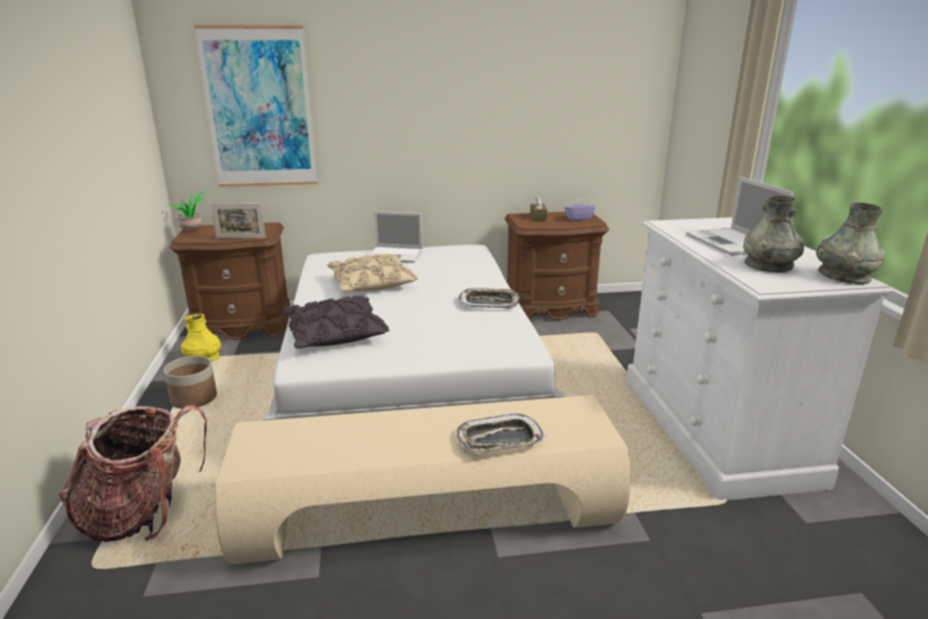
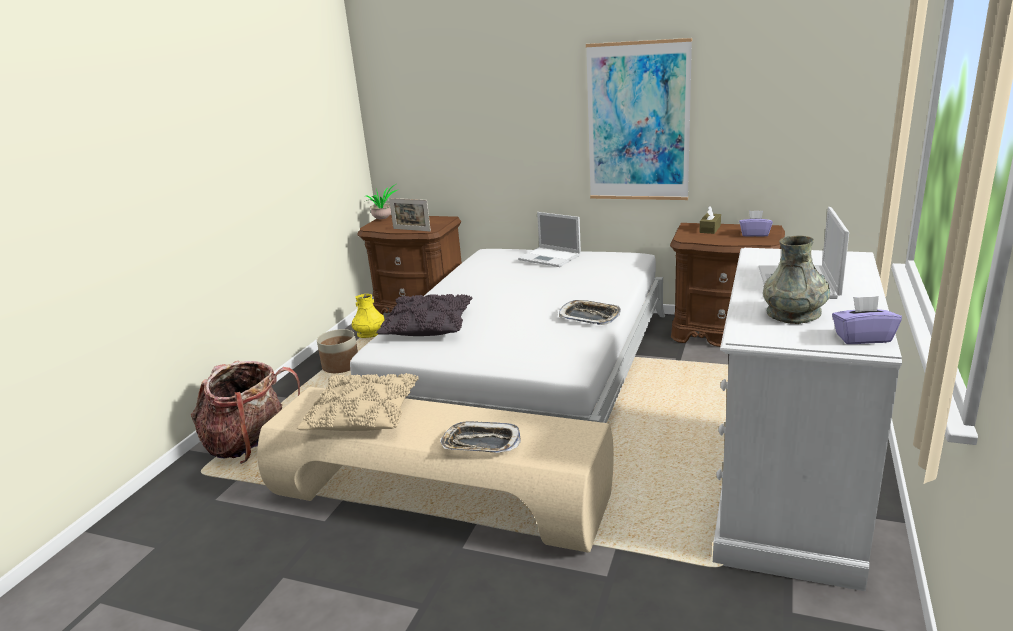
camera: 30 degrees right, 0 degrees up
(259, 108) = (442, 111): picture -> picture (638, 122)
(371, 283) = (501, 284): beige pillow -> beige pillow (363, 415)
(844, 276) = (862, 338): grey vase -> purple tissue box

